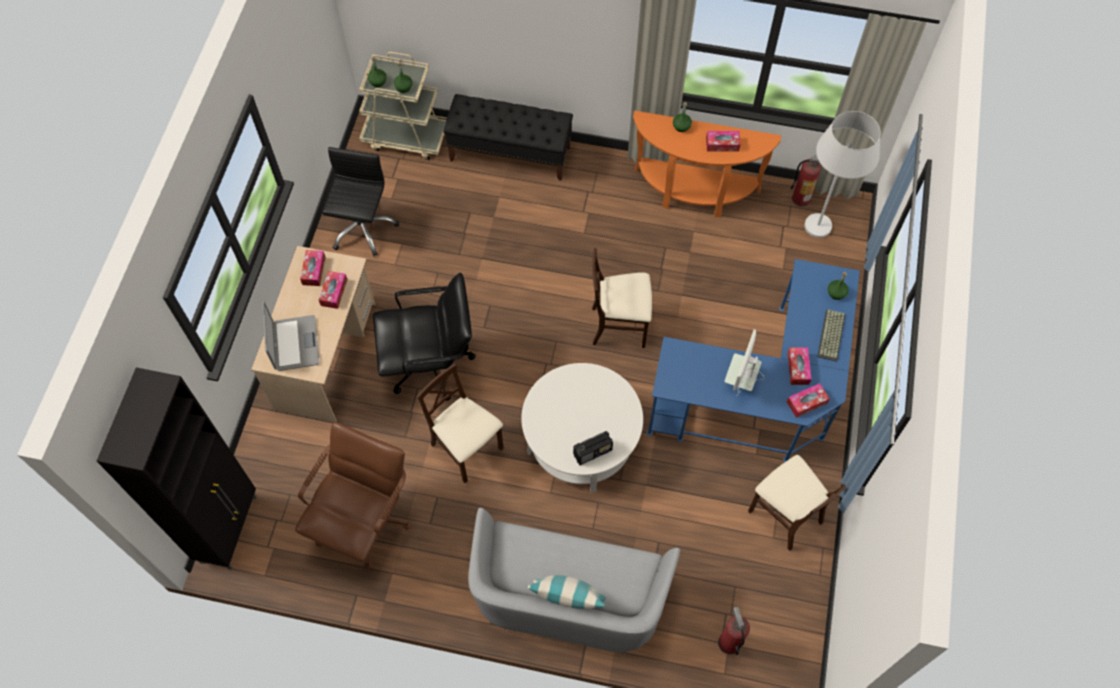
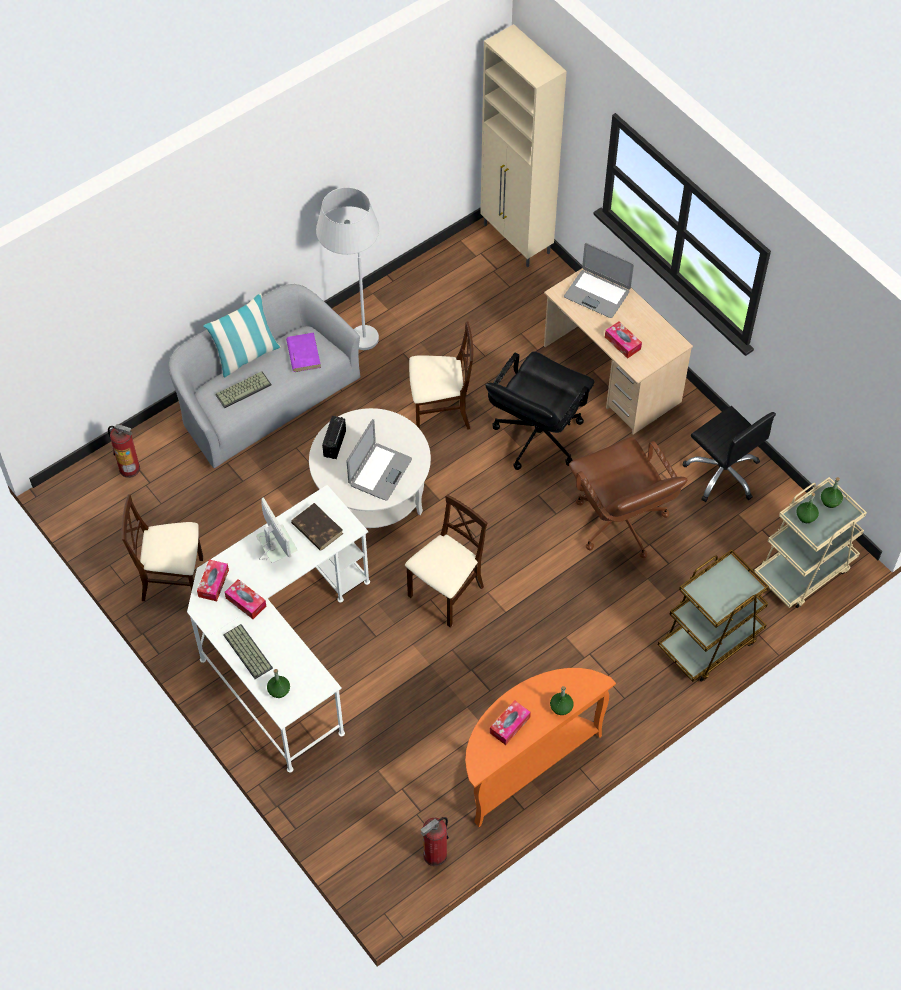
camera: 130 degrees right, 5 degrees down
(229, 528) = (516, 240): black cabinet -> beige cabinet
(314, 271) = (656, 342): tissue box -> none
(364, 521) = (444, 316): brown office chair -> brown office chair (620, 523)
(510, 154) = (709, 642): black bench -> brown cart
(525, 555) = (303, 354): none -> purple book
(588, 400) = (379, 472): none -> laptop
(602, 572) = (243, 389): none -> keyboard
(695, 371) = (317, 528): none -> brown book
(761, 395) = (282, 647): blue desk -> white desk
(816, 239) = (380, 827): white floor lamp -> white floor lamp (354, 328)

